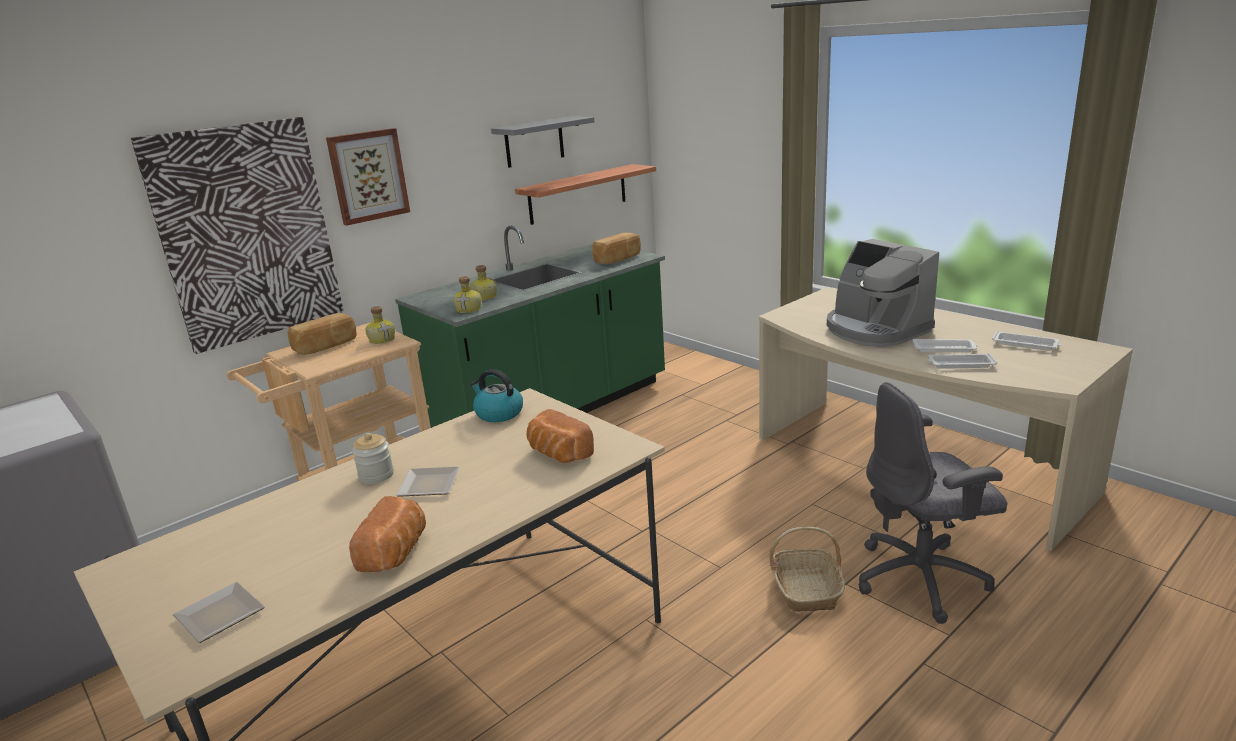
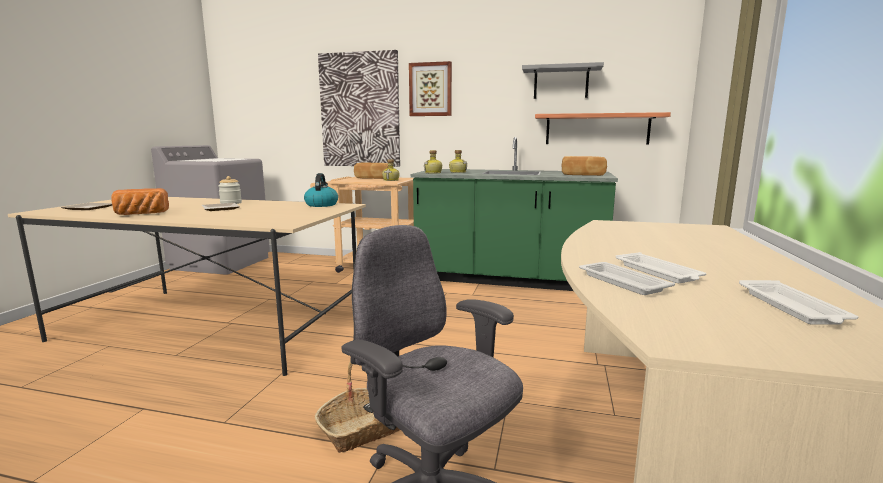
camera: 55 degrees right, 10 degrees down
(557, 454) = (269, 216): bread -> none
(875, 330) = (648, 246): coffee machine -> none

